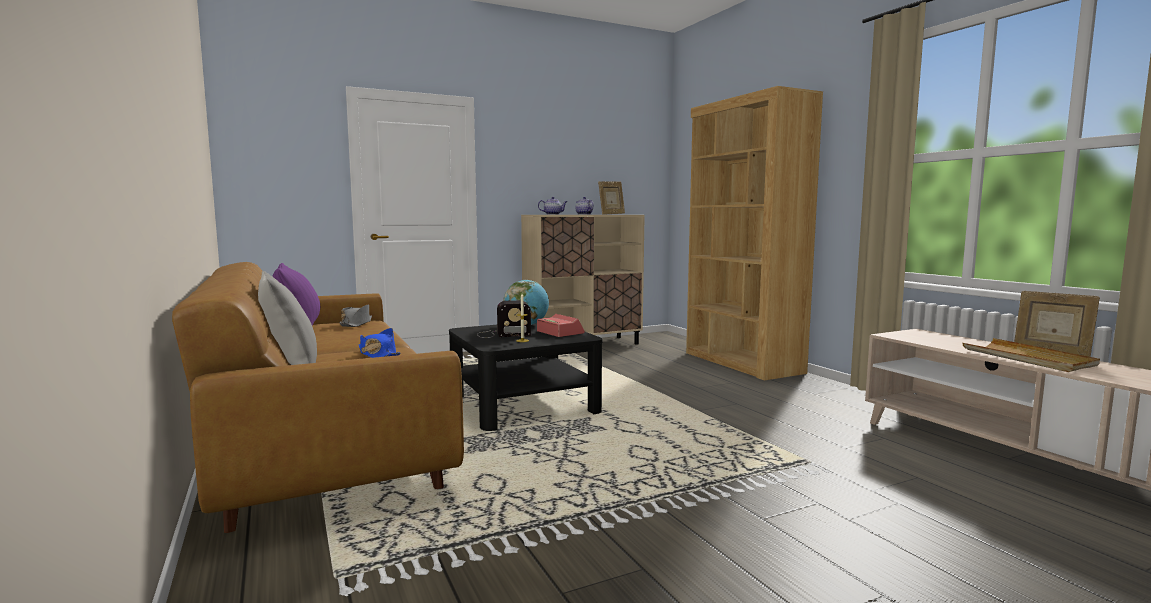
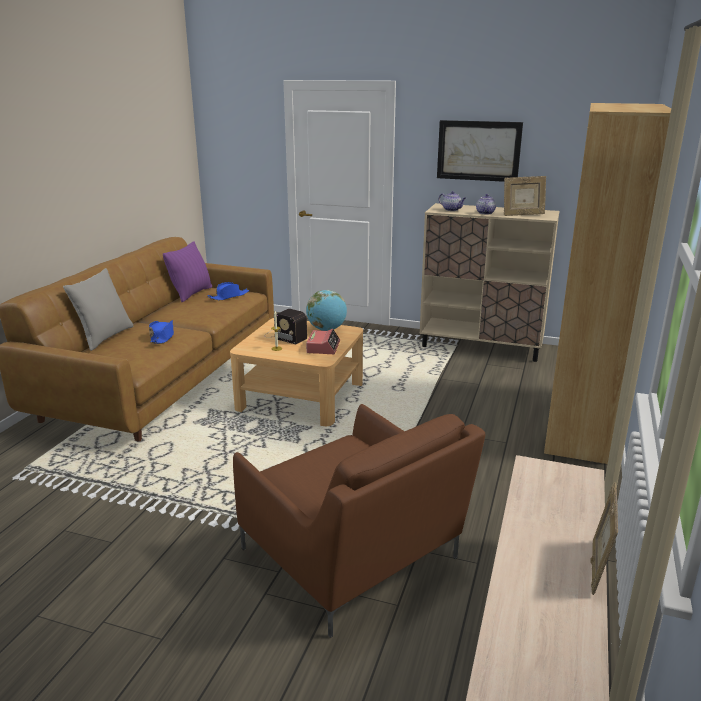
camera: 45 degrees right, 15 degrees up
(356, 324) = (229, 296): grey hat -> blue hat
(522, 404) = (300, 396): black coffee table -> beige coffee table
(553, 165) = (478, 150): none -> picture
(831, 470) = (353, 558): none -> brown armchair
(1028, 359) = (533, 558): beige tray -> none

